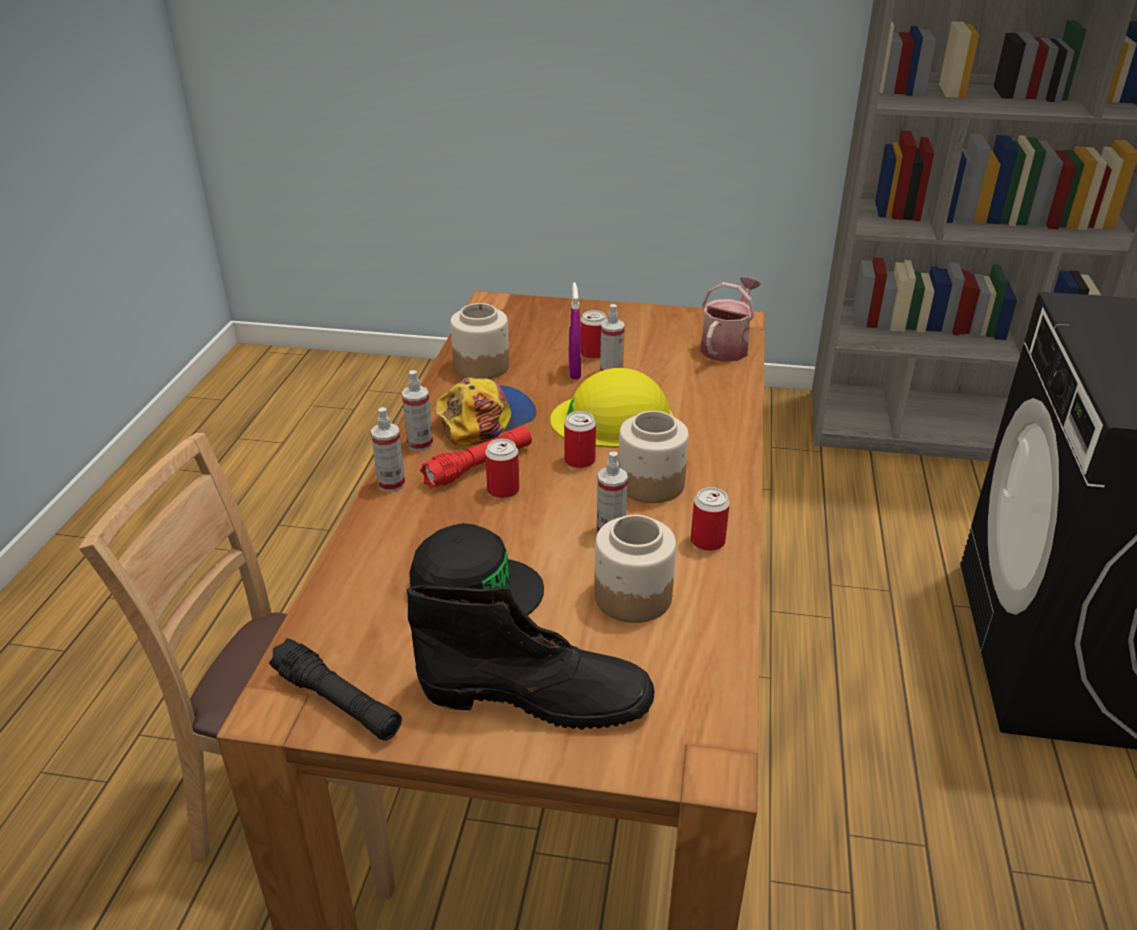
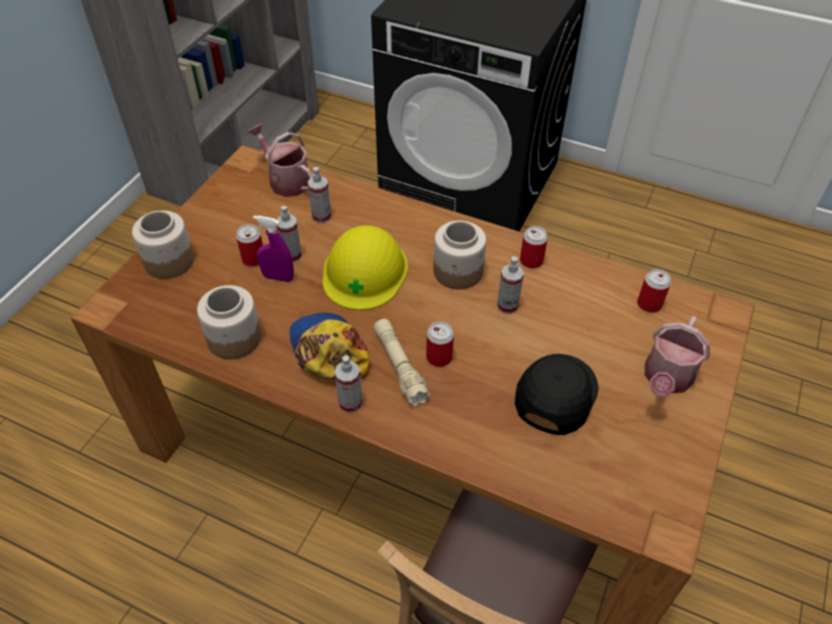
camera: 75 degrees left, 15 degrees up
(337, 702) = (664, 492): black flashlight -> none
(391, 484) = (406, 431): spray bottle -> spray bottle (321, 216)
(479, 466) = (399, 367): red flashlight -> beige flashlight
(537, 696) = (666, 379): black boot -> watering can
(579, 461) = (414, 303): can -> can (649, 304)
(632, 596) = (579, 311): jar -> jar (168, 261)

